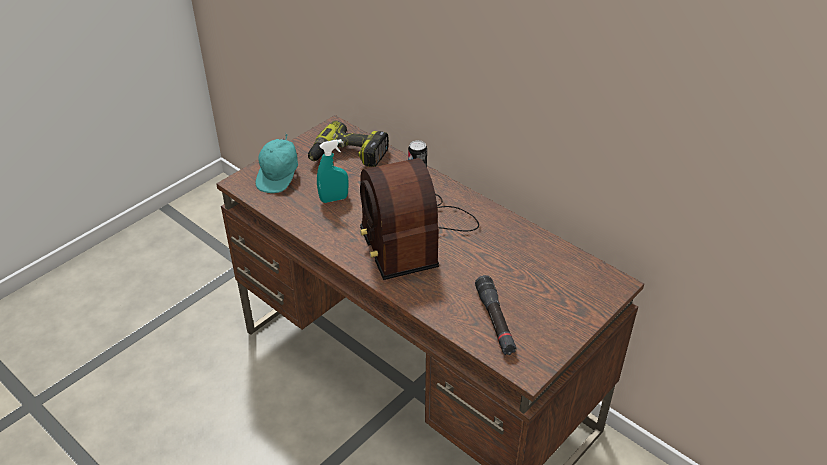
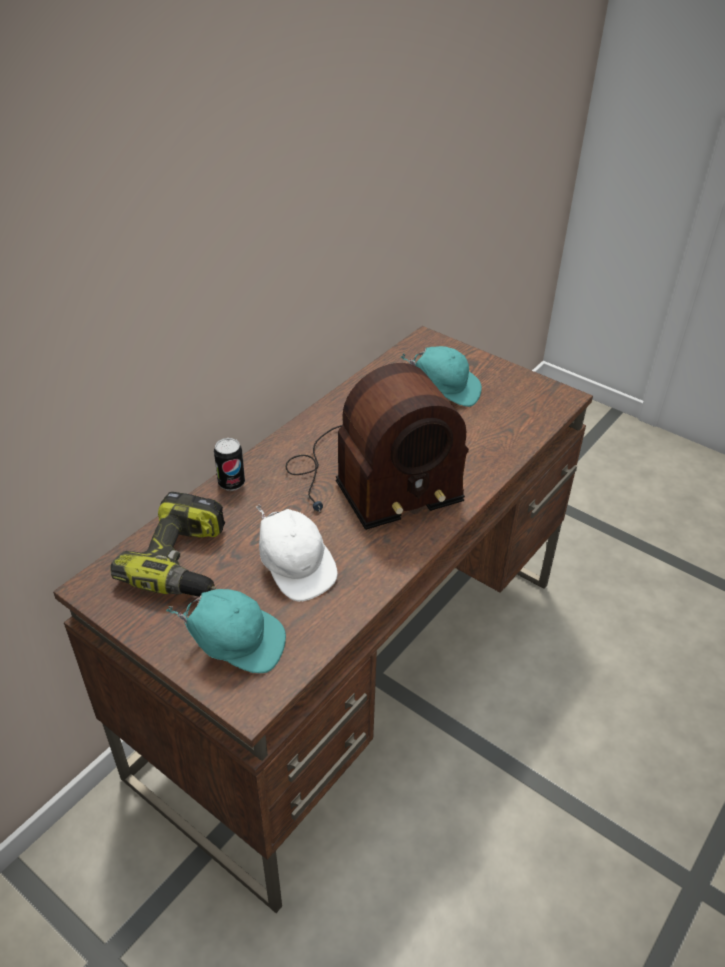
camera: 95 degrees left, 0 degrees up
(334, 199) = (296, 567): turquoise spray bottle -> white cap
(495, 320) = (502, 416): black flashlight -> none
(533, 287) = (445, 390): none -> turquoise cap

